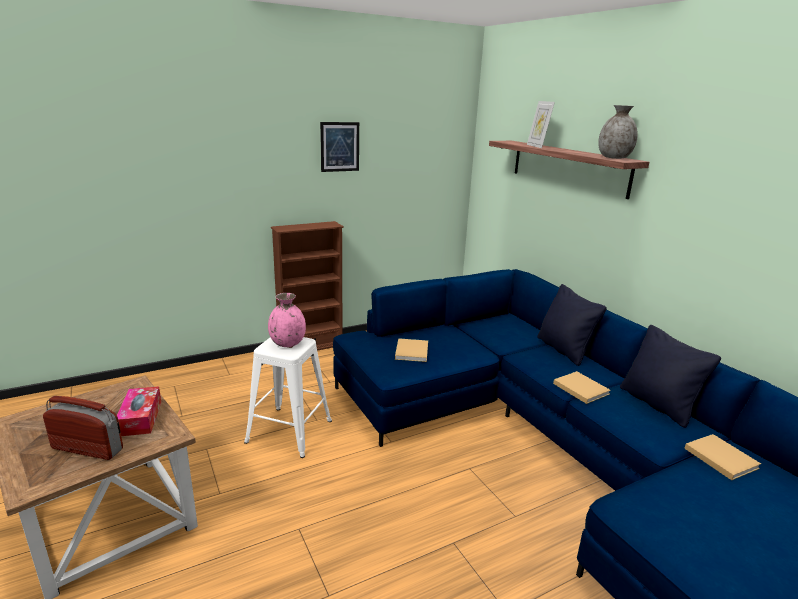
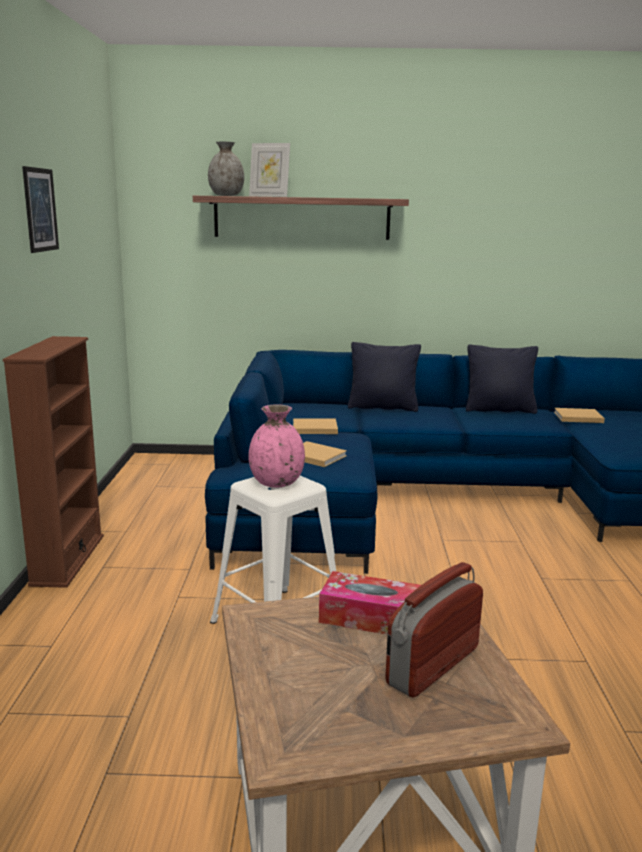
camera: 60 degrees left, 5 degrees down
(579, 388) = (455, 421): beige book -> beige book (313, 428)
(614, 158) = (379, 198): grey vase -> grey vase (226, 195)

